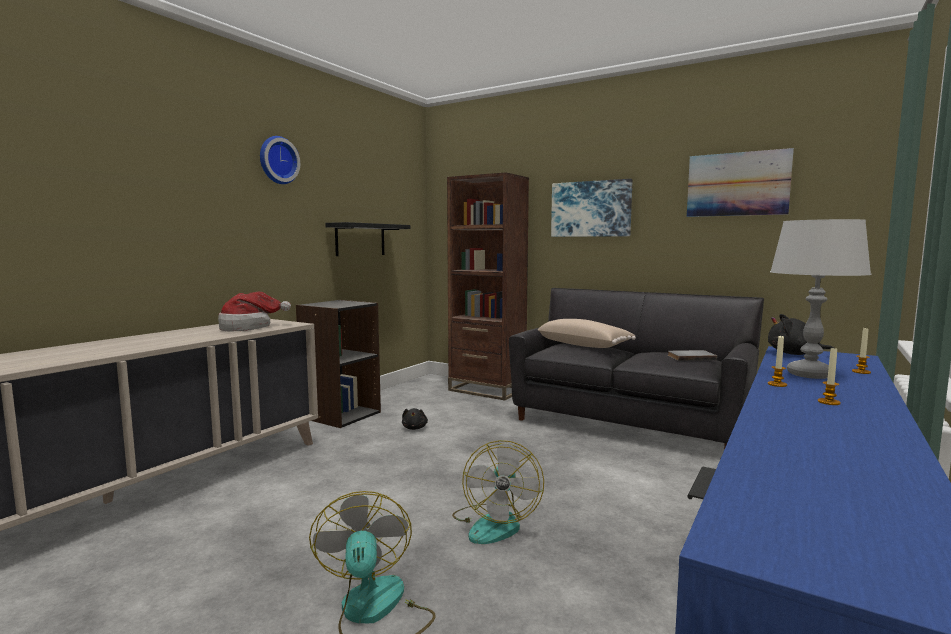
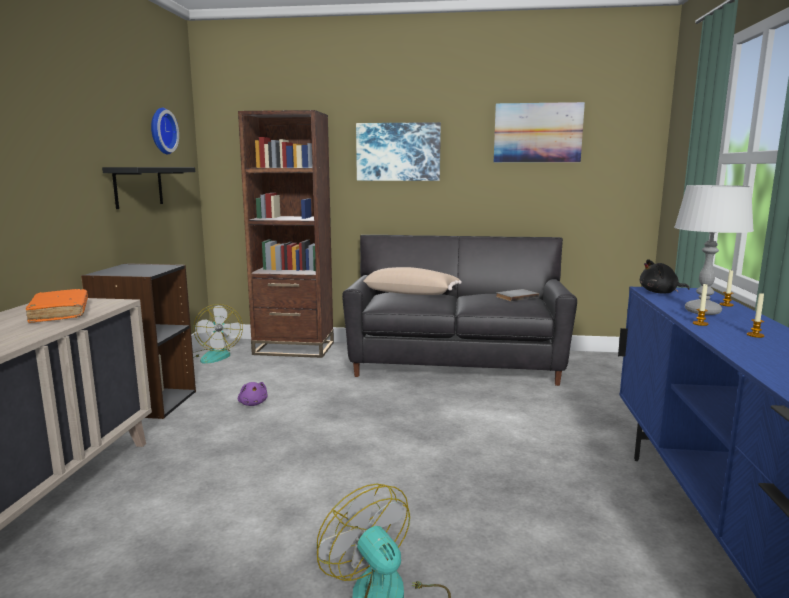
camera: 25 degrees left, 5 degrees up
(249, 327) = (60, 313): hat -> orange book
(277, 160) = (43, 85): wall clock -> wall clock (161, 131)
(414, 428) = (253, 403): black plush toy -> purple plush toy
(495, 523) = (422, 486): fan -> fan (214, 355)

